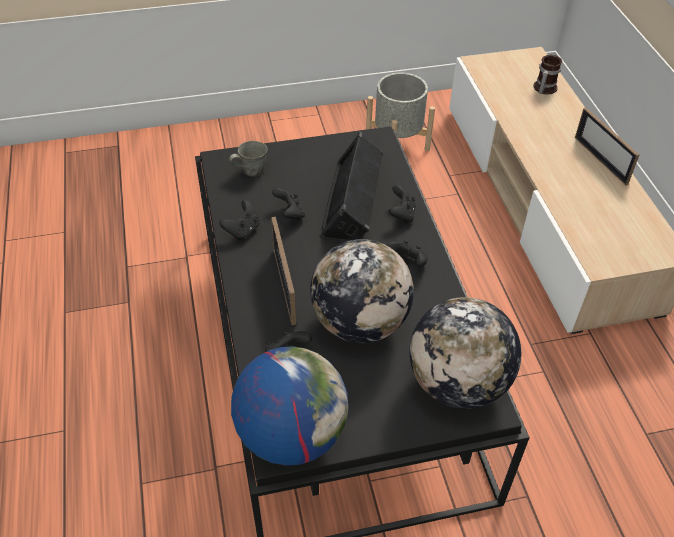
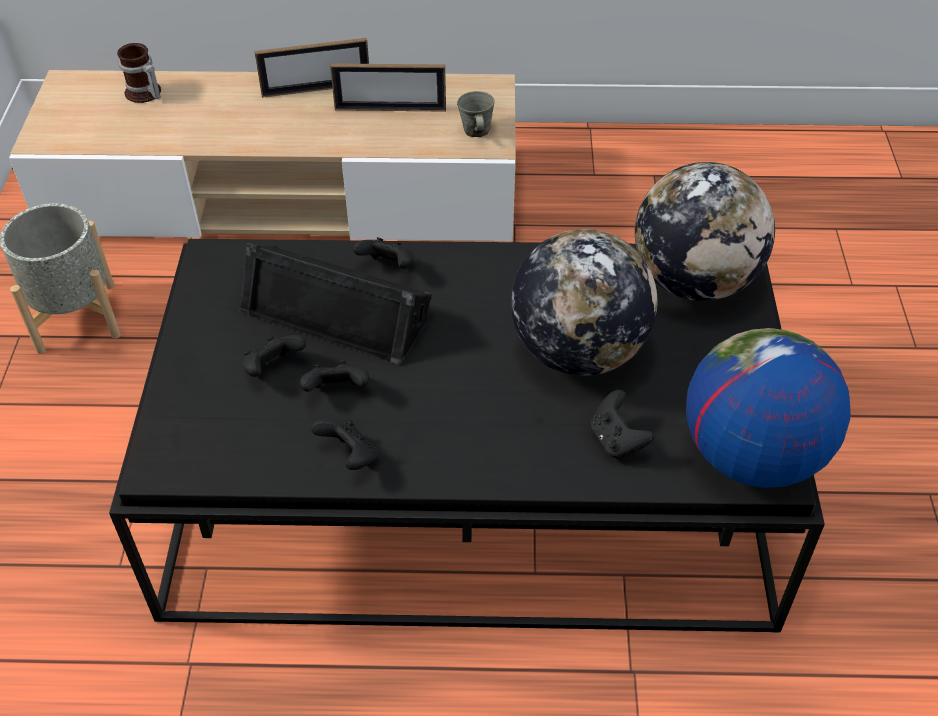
camera: 75 degrees left, 0 degrees up
(251, 170) = (209, 425): grey mug -> grey mug (476, 131)
(284, 285) = (486, 422): picture frame -> picture frame (390, 109)
(408, 262) = (483, 281): black game controller -> black game controller (273, 368)

